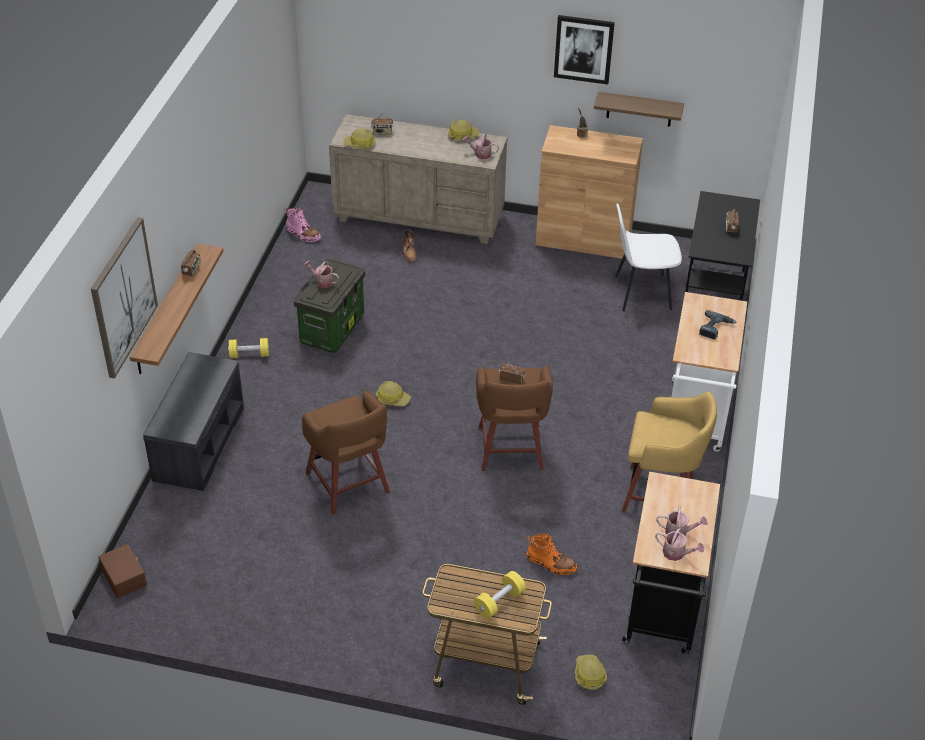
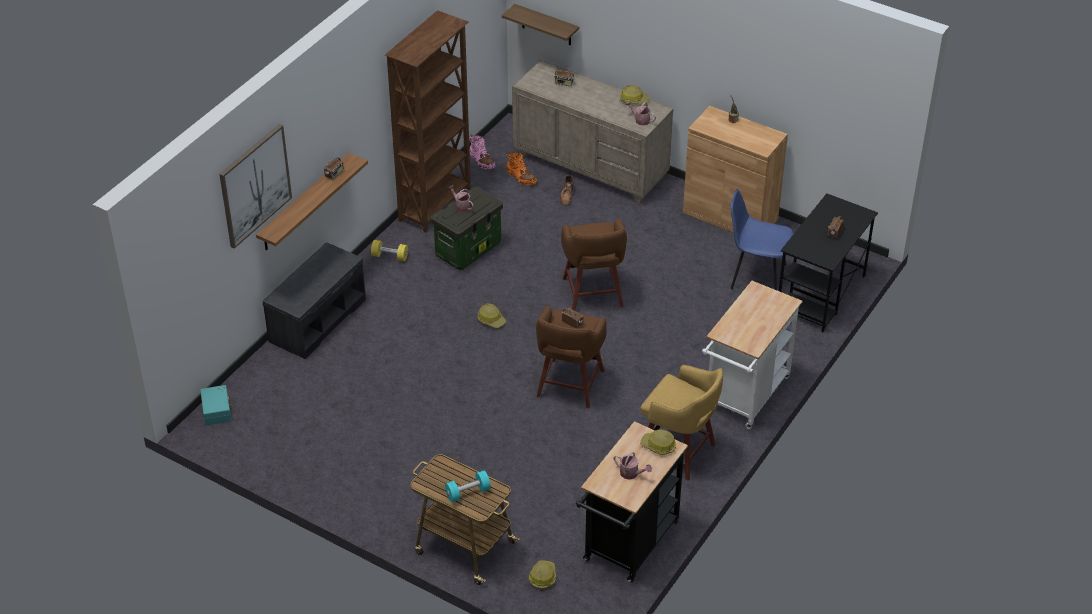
camera: 20 degrees right, 0 degrees up
(125, 576) = (217, 410): brown storage box -> turquoise storage box
(275, 289) = (436, 205): none -> brown bookcase
(348, 485) = (421, 382): brown stool -> brown stool (592, 294)
(360, 144) = (539, 90): hard hat -> hard hat (658, 446)
(499, 602) = (468, 492): yellow dumbbell -> turquoise dumbbell
(551, 563) = (556, 484): orange boot -> orange boot (521, 177)
(583, 49) = (739, 43): picture -> none
(639, 109) = (786, 107): shelf -> shelf (546, 25)
(641, 293) = (756, 276): white chair -> blue chair
(677, 553) = (620, 489): watering can -> none
(715, 328) = (760, 317): power drill -> none

